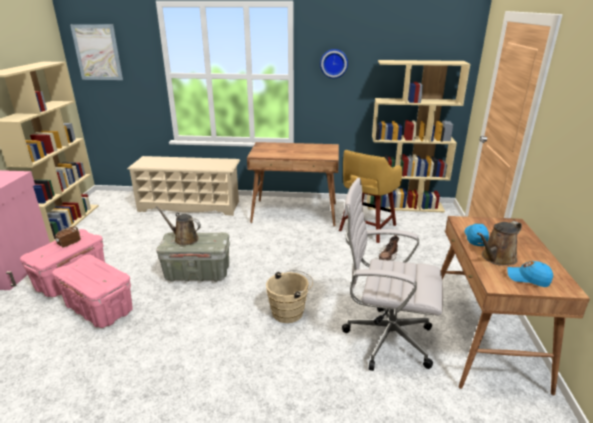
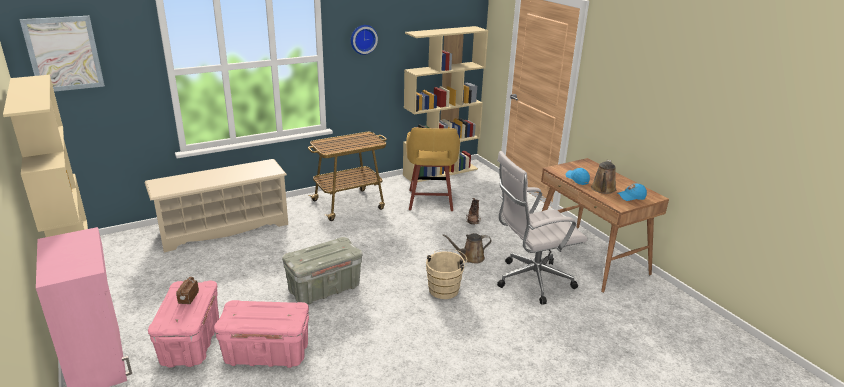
camera: 35 degrees left, 0 degrees up
(184, 239) = (311, 254): brown watering can -> brown watering can (470, 257)
(295, 213) = (349, 204): brown desk -> cart

